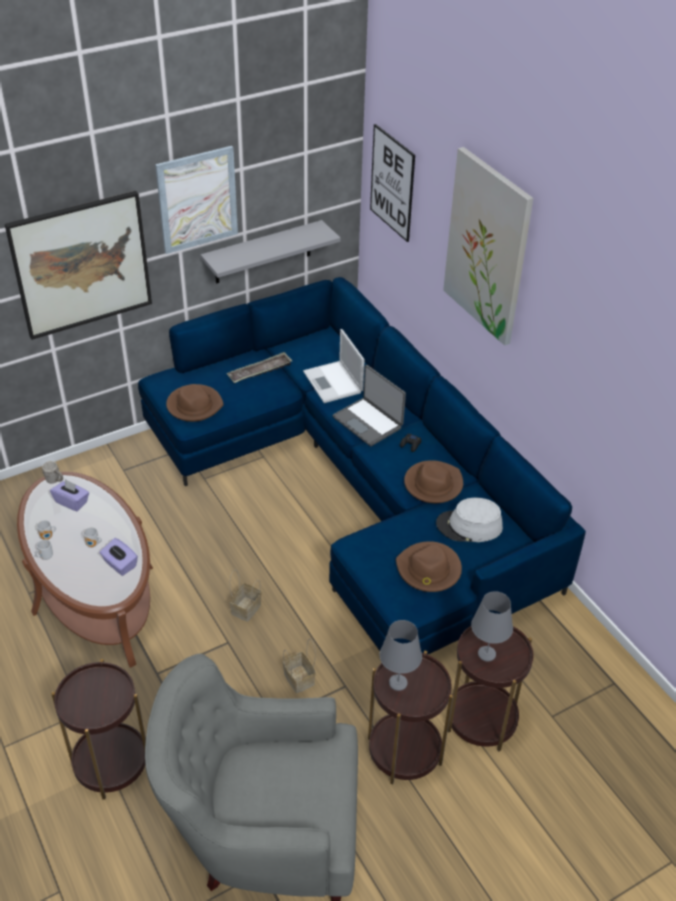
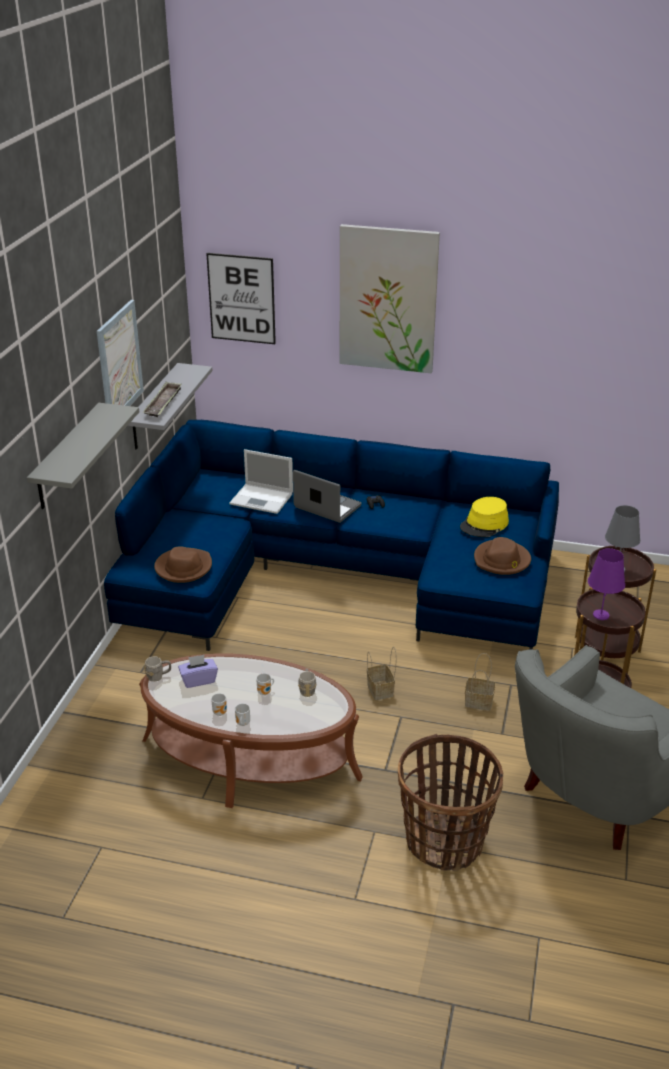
camera: 45 degrees left, 10 degrees down
(81, 264) = (67, 457): picture -> grey shelf
(111, 763) = (444, 842): brown side table -> basket
(120, 564) = (307, 689): purple tissue box -> grey mug
(260, 371) = (196, 521): tray -> tray (163, 403)
(368, 422) = (326, 507): laptop -> laptop turned 150 degrees counterclockwise
(398, 682) = (600, 615): grey table lamp -> purple table lamp
(433, 484) = (426, 516): brown hat -> none
(469, 526) = (484, 524): grey hat -> yellow hat

